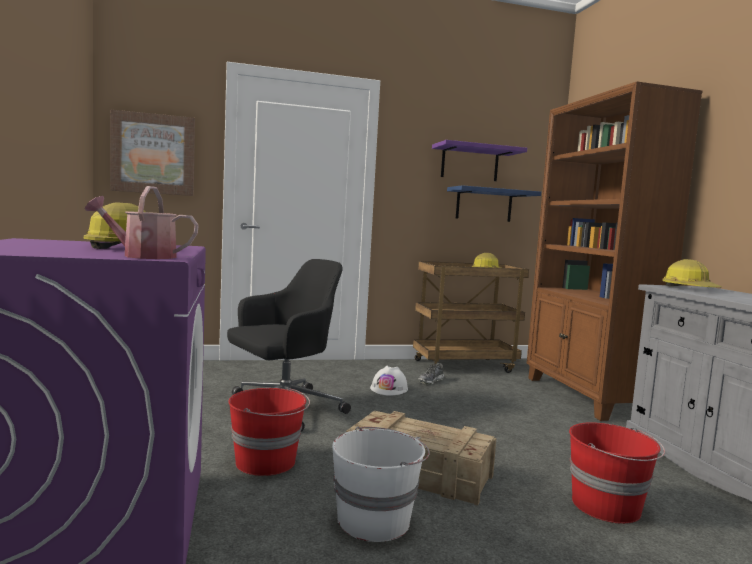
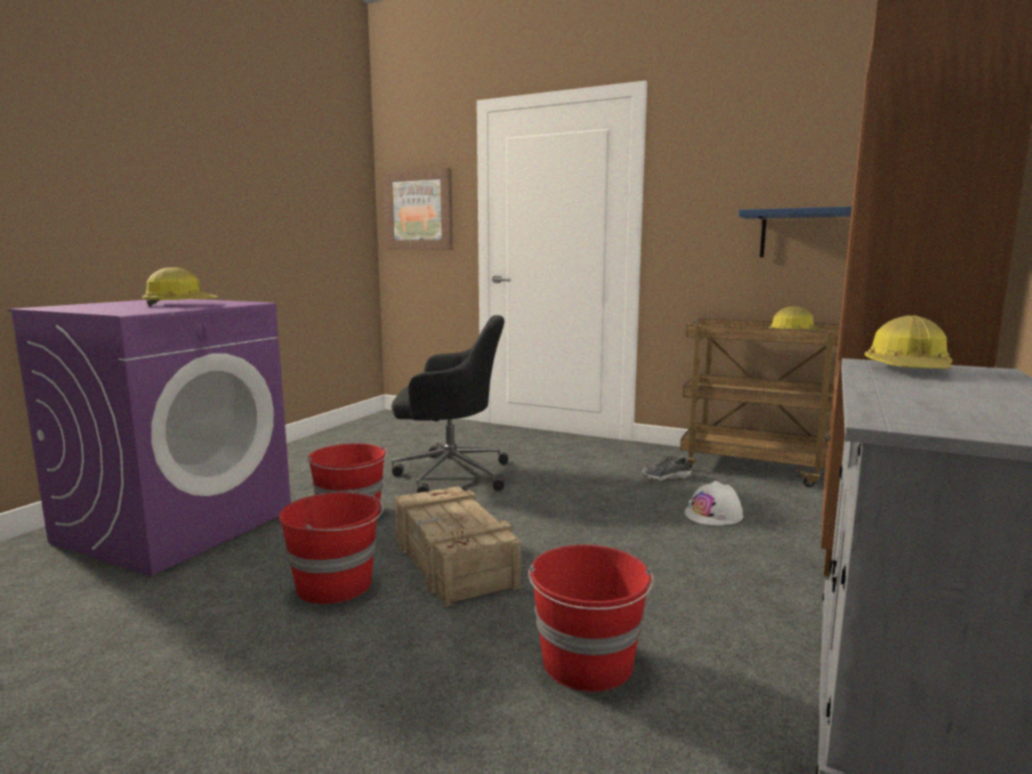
camera: 40 degrees right, 5 degrees up
(142, 256) = (123, 311): watering can -> none
(375, 520) = (336, 584): white bucket -> red bucket
(389, 389) = (595, 476): white hard hat -> white hard hat (713, 514)
(469, 163) = (783, 174): purple shelf -> none

